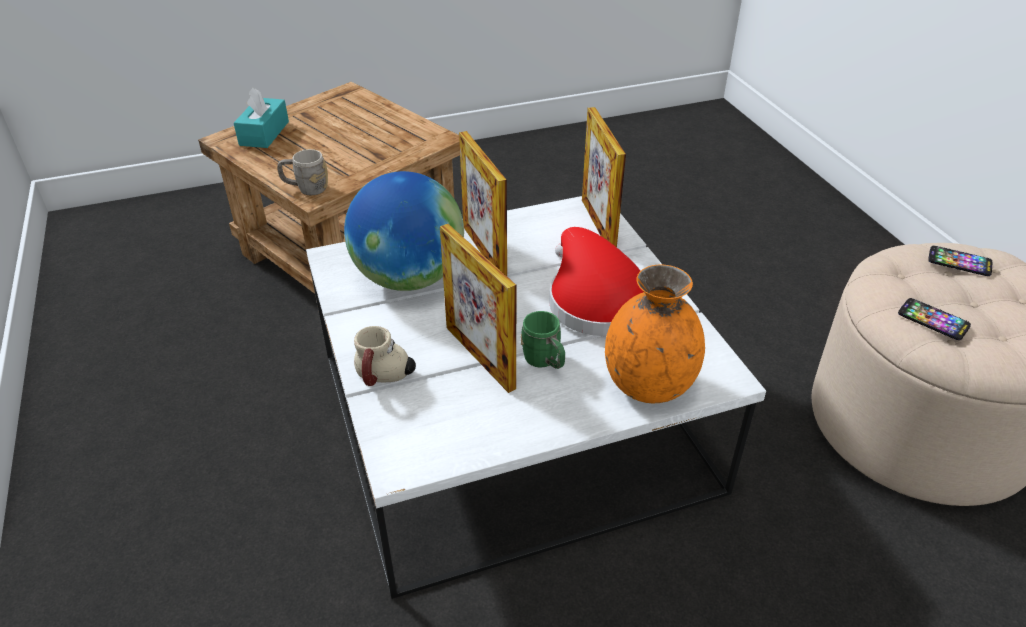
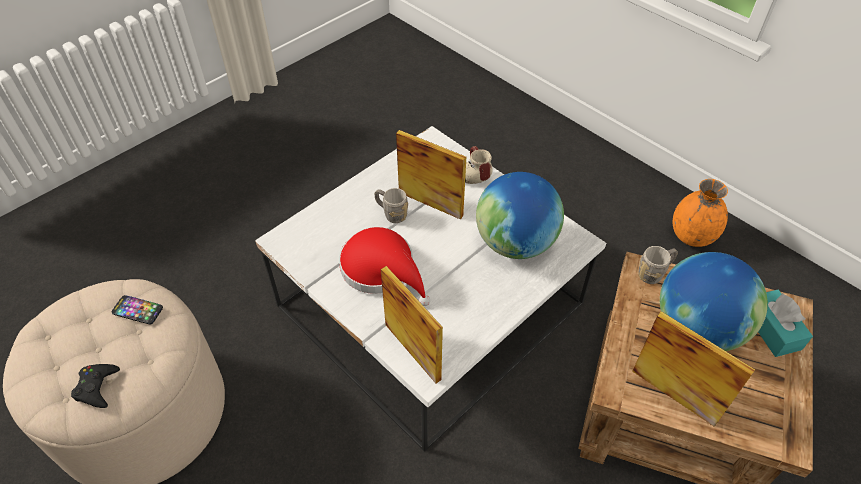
camera: 155 degrees right, 10 degrees up
(324, 149) = (696, 328): none -> globe
(484, 251) = (483, 286): picture frame -> picture frame (673, 395)
(545, 362) = (391, 213): green mug -> grey mug
(648, 384) = (325, 220): orange vase -> orange vase (692, 236)
(959, 262) = (97, 387): phone -> black game controller

